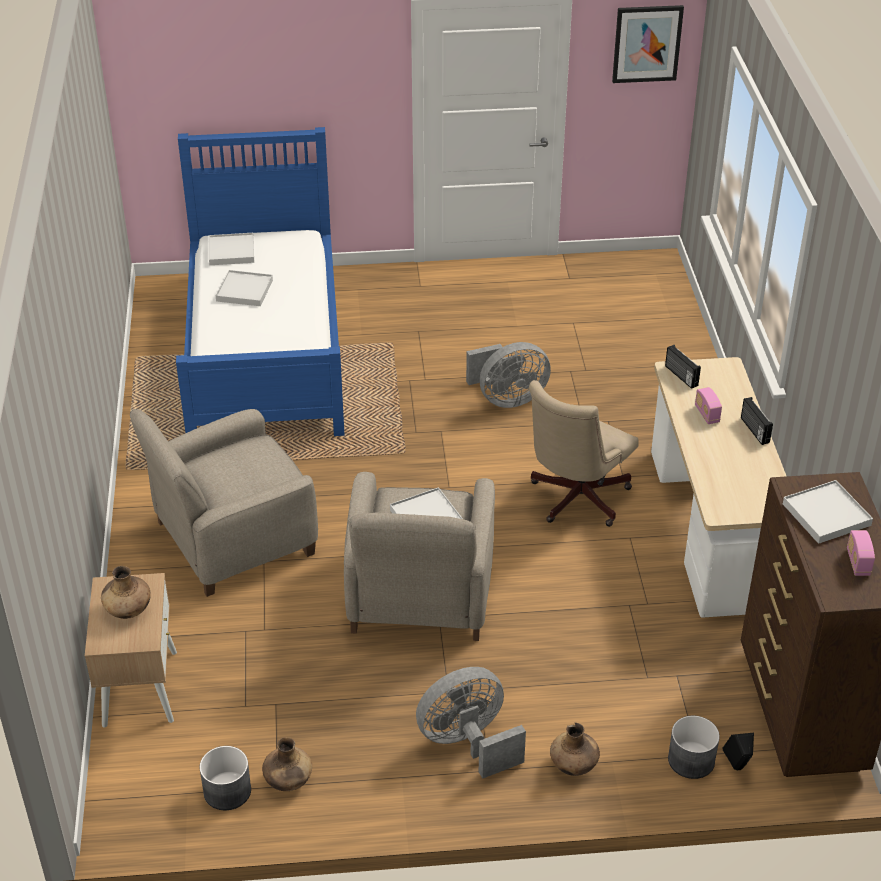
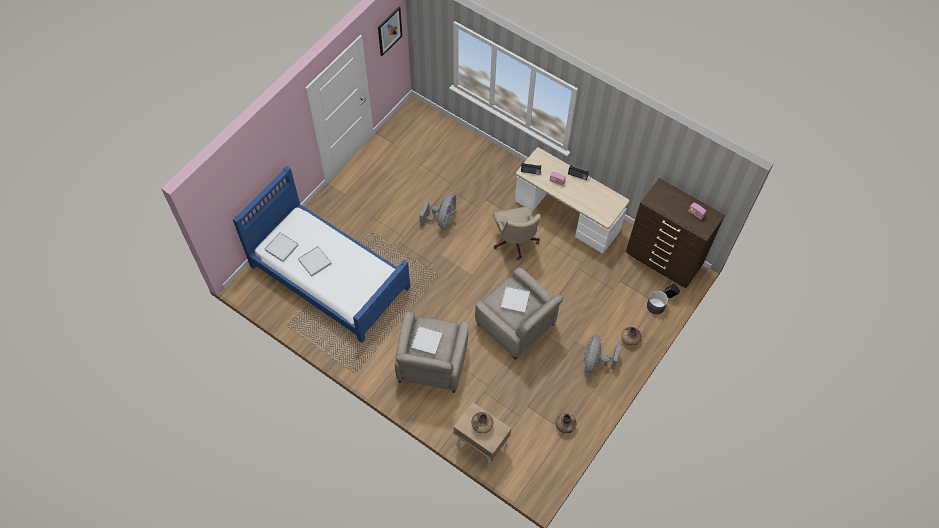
camera: 50 degrees left, 20 degrees up
(227, 791) = (553, 447): grey planter -> none
(826, 515) = (669, 203): white tray -> white tray (427, 341)

